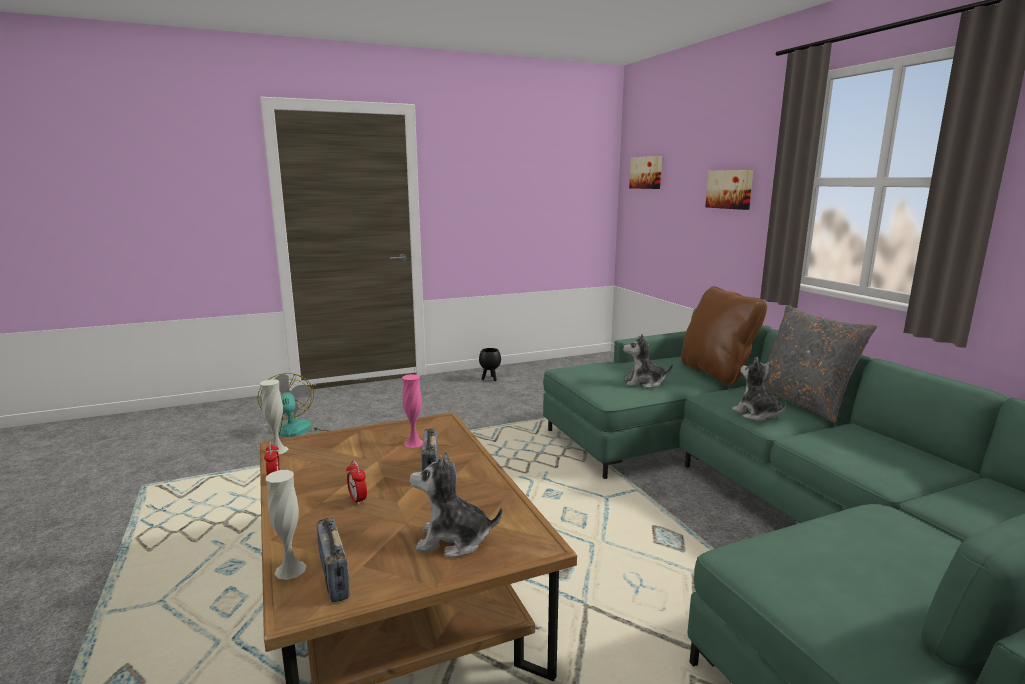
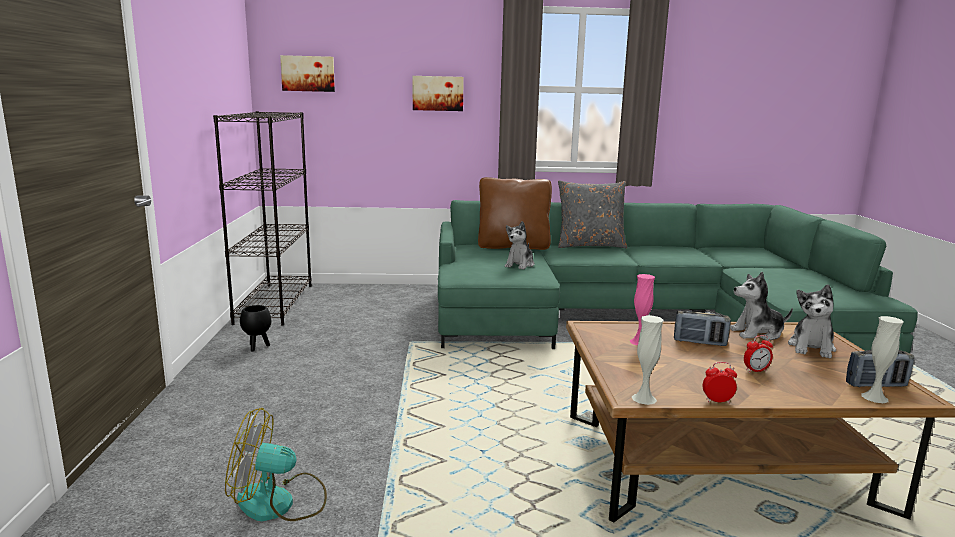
camera: 70 degrees left, 0 degrees up
(573, 363) = (274, 303): none -> black bookcase
(757, 414) = (603, 257): plush toy -> plush toy (757, 333)

